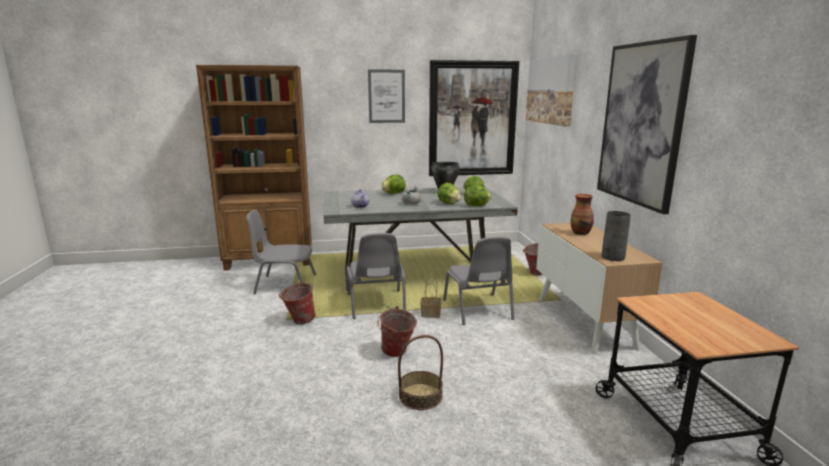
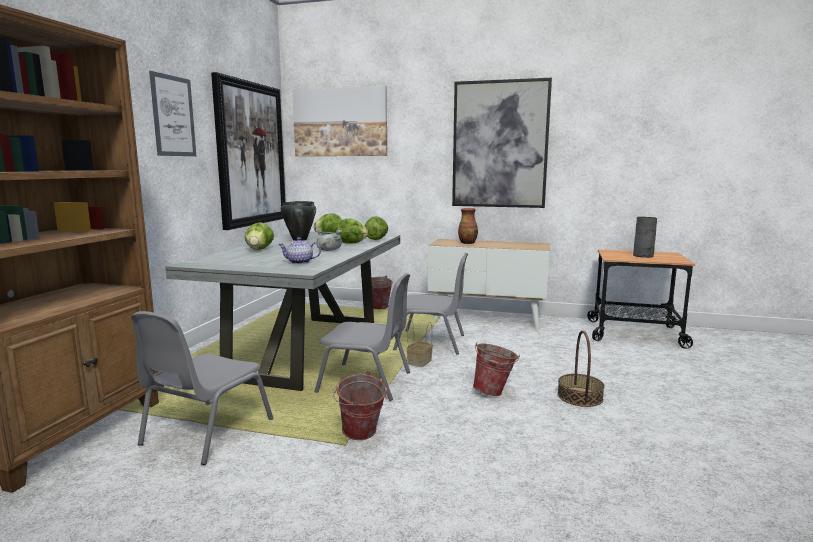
camera: 65 degrees left, 5 degrees down
(612, 257) = (532, 247): grey vase -> grey vase (643, 256)

